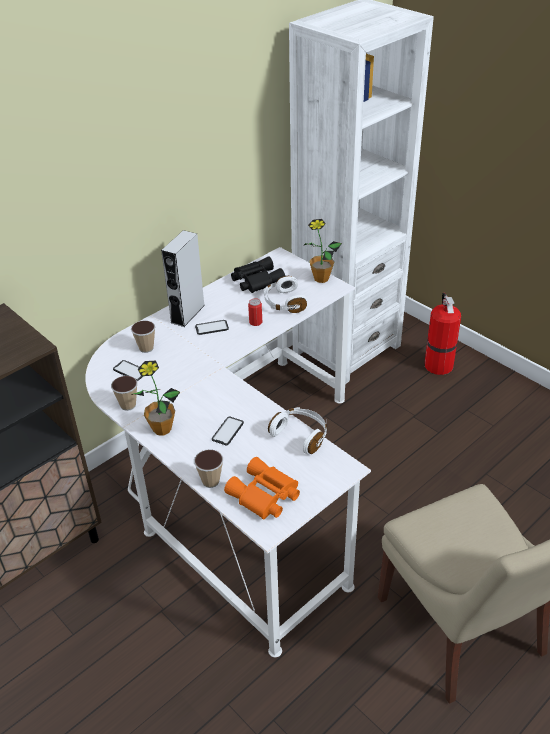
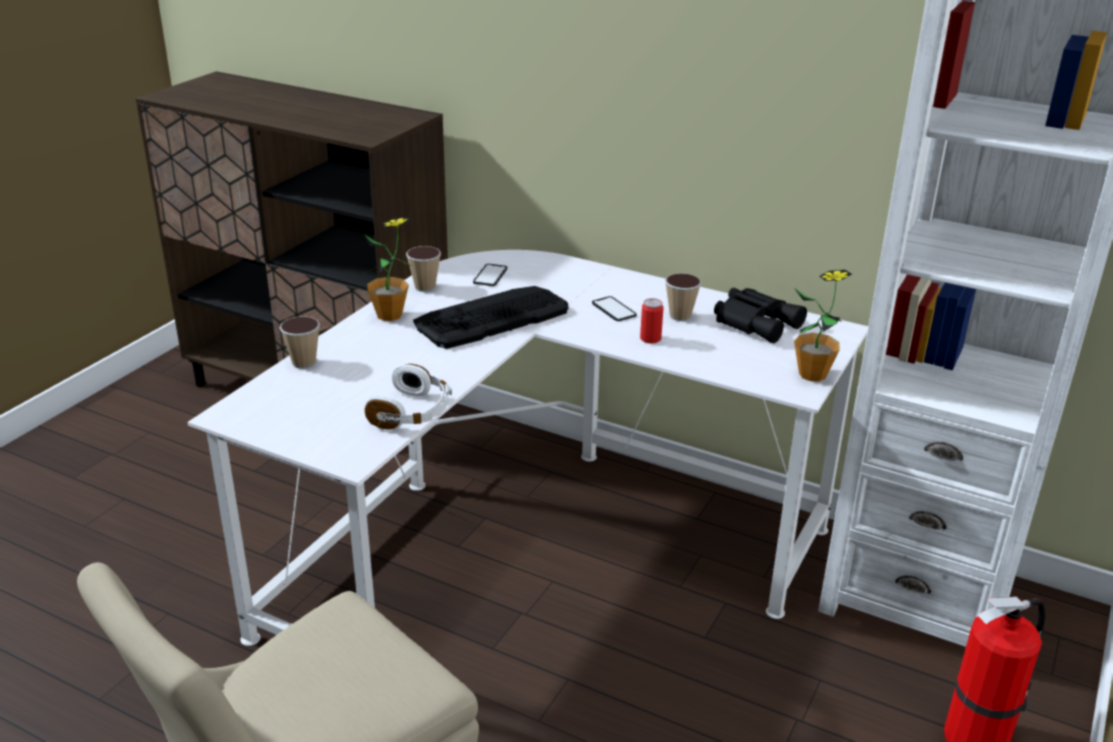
camera: 70 degrees right, 10 degrees down
(146, 348) = (541, 276): cup -> cup (680, 316)
(187, 313) = (634, 288): grey speaker -> none
(192, 381) = (491, 317): none -> keyboard
(227, 431) = (401, 358): phone -> none
(264, 496) = (284, 403): orange binoculars -> none
(283, 303) = (717, 353): white headphones -> none

